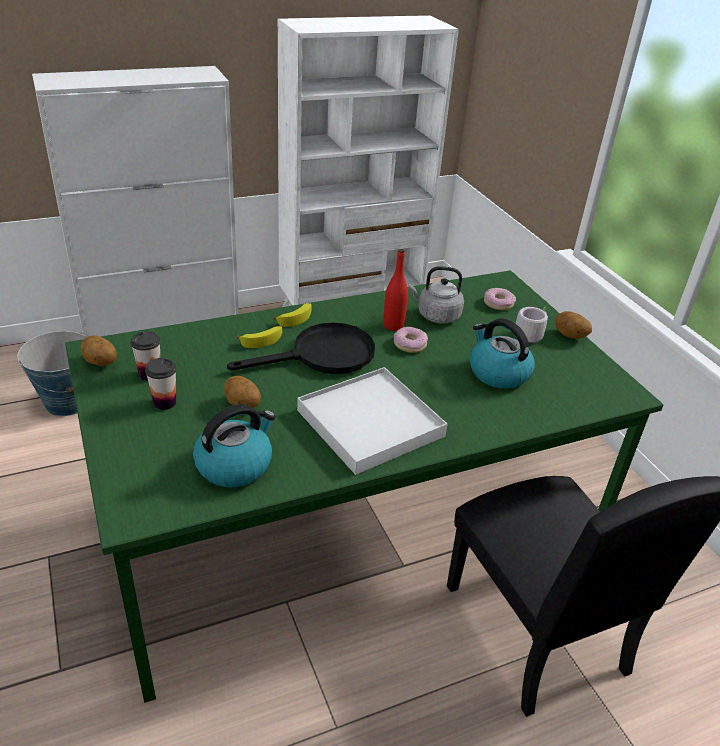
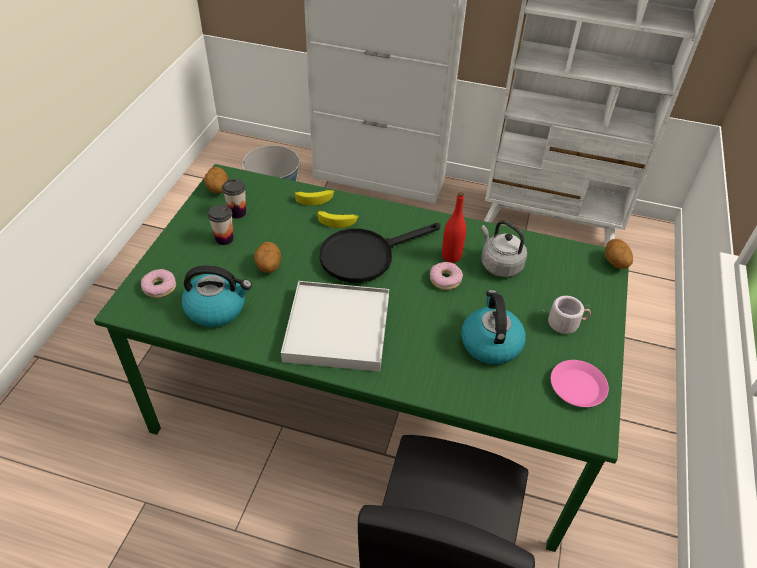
camera: 40 degrees right, 10 degrees up
(295, 318) = (382, 213): banana -> banana (315, 199)
(322, 356) = (365, 255): black frying pan -> black frying pan turned 135 degrees clockwise
(498, 303) = (573, 279): donut -> donut (159, 287)
(569, 336) = (604, 344): potato -> potato (614, 263)
(587, 372) = (578, 387): none -> pink plate

